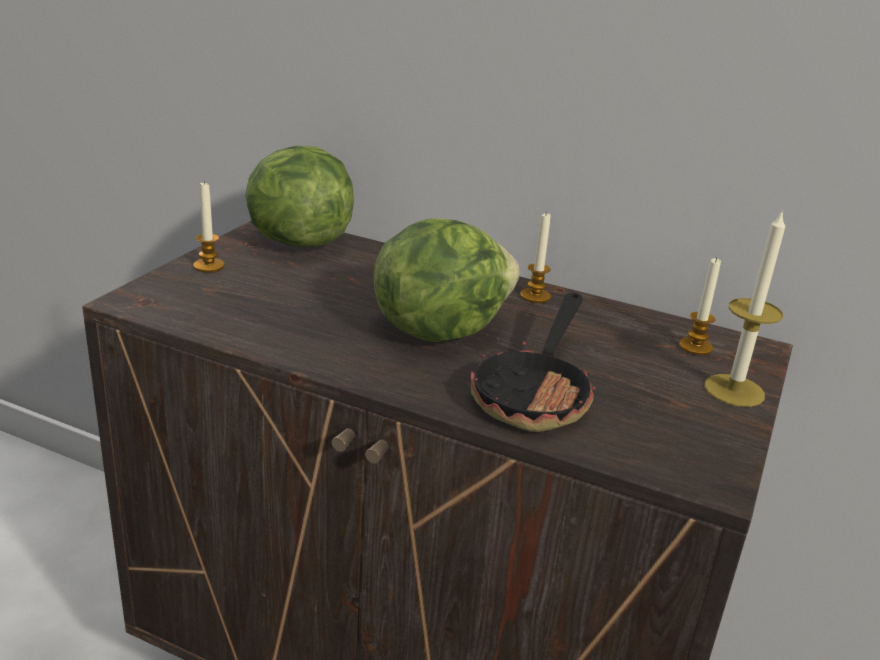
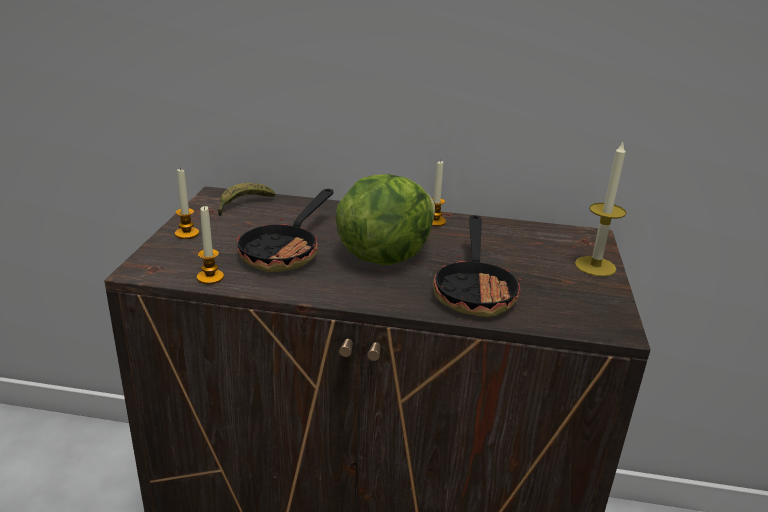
camera: 15 degrees left, 0 degrees up
(297, 241) = (243, 205): lettuce -> banana
(315, 305) = (286, 251): none -> frying pan
(695, 347) = (556, 241): candle -> candle (210, 277)

